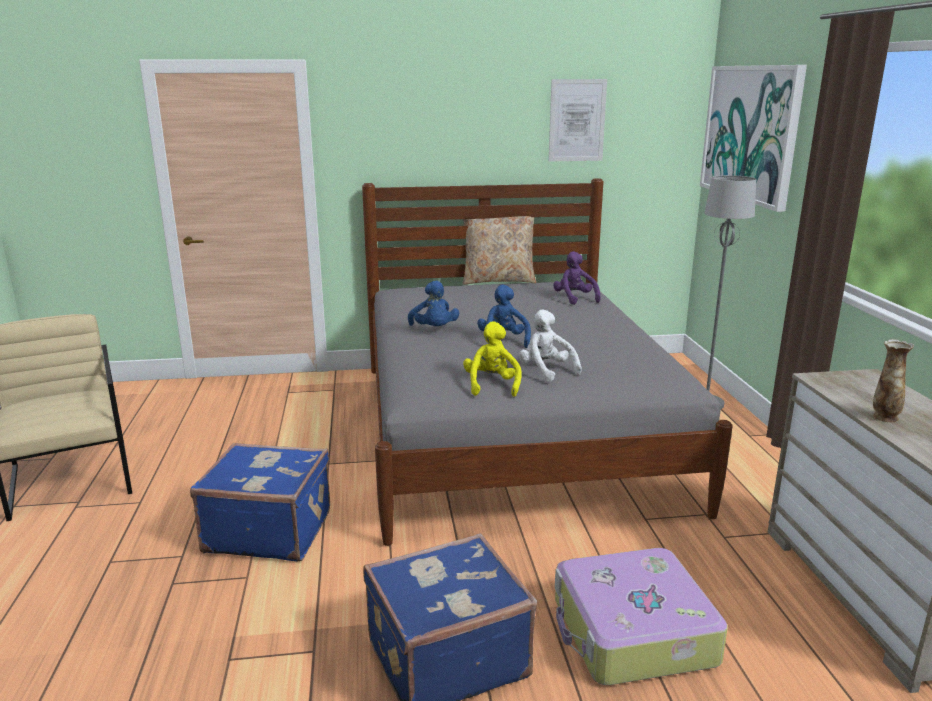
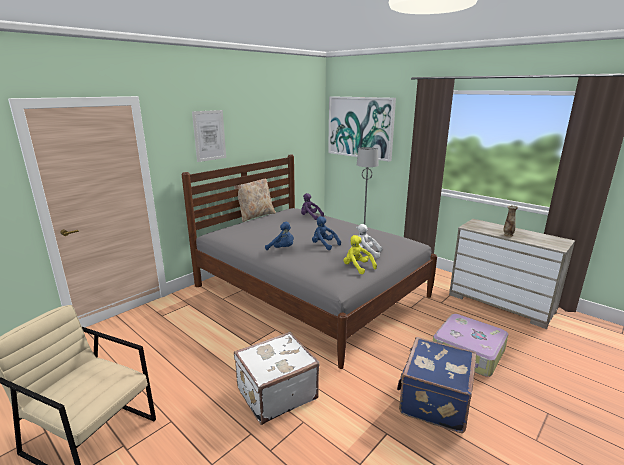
camera: 40 degrees left, 0 degrees up
(269, 530) = (275, 393): blue suitcase -> white suitcase
(577, 120) = (278, 125): picture -> picture (209, 135)

